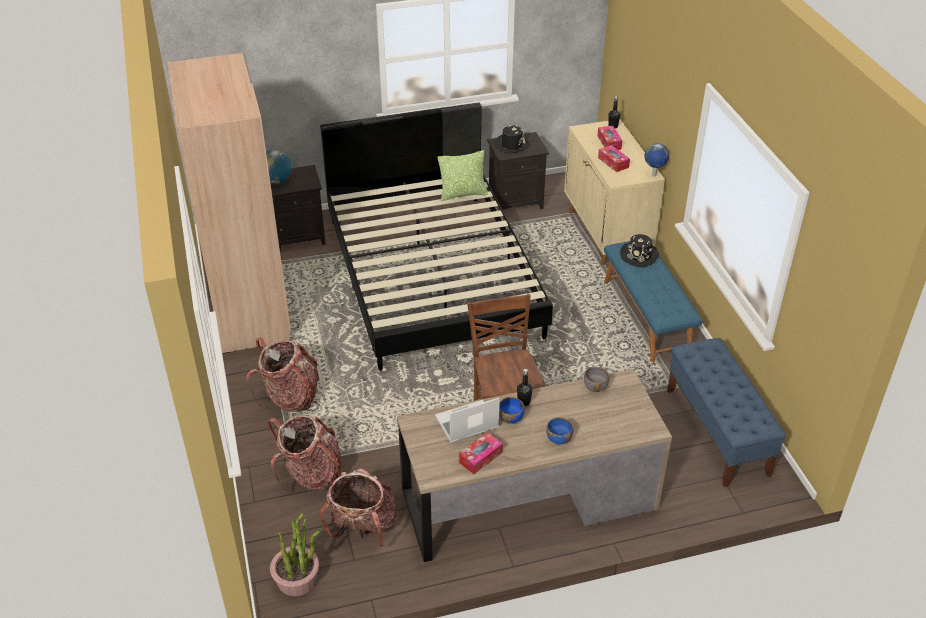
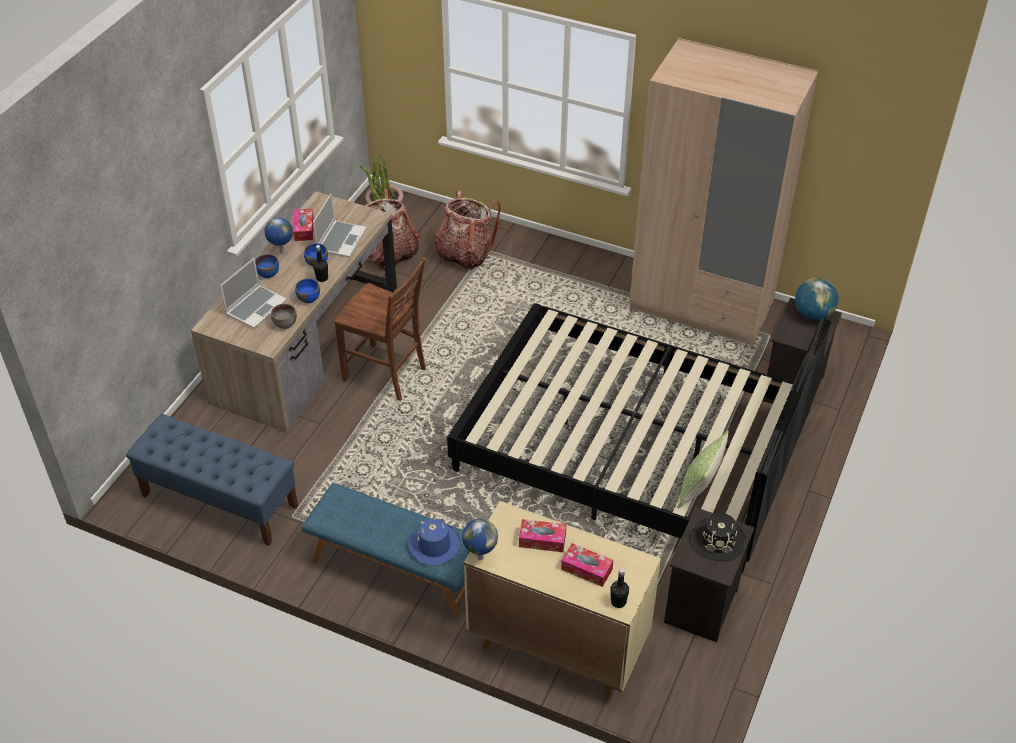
camera: 130 degrees right, 5 degrees up
(290, 397) = (558, 280): backpack -> none
(525, 449) = (281, 252): none -> globe
(554, 393) = (309, 298): none -> blue bowl
(601, 416) = (256, 307): none -> laptop
(639, 255) = (434, 545): black hat -> blue hat

